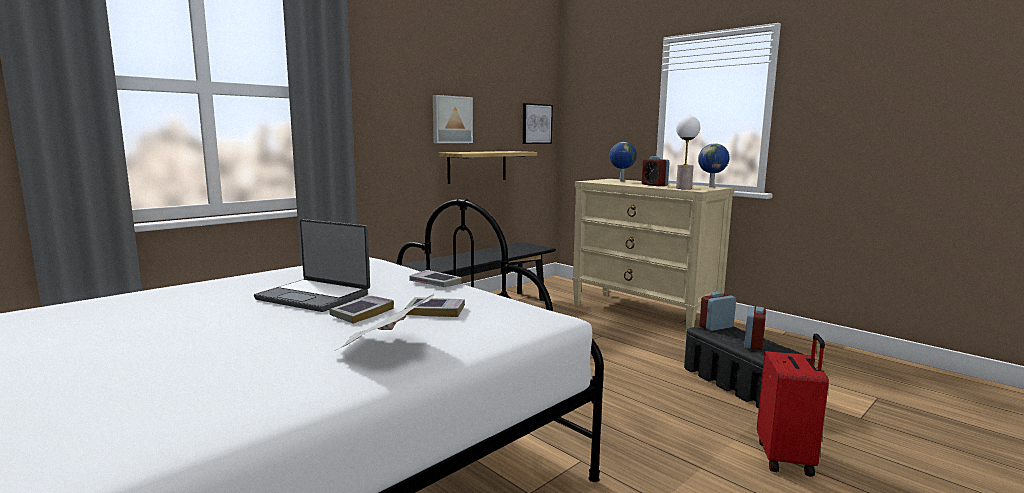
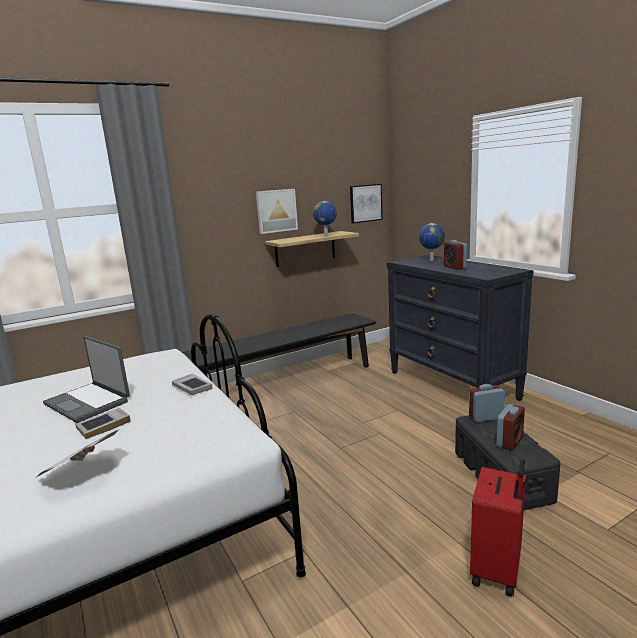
camera: 15 degrees right, 5 degrees up
(435, 311) = (160, 426): book -> none
(643, 313) = (452, 385): beige dresser -> black dresser
(683, 188) = (476, 273): table lamp -> none
(712, 187) = (510, 269): globe -> globe (326, 236)

